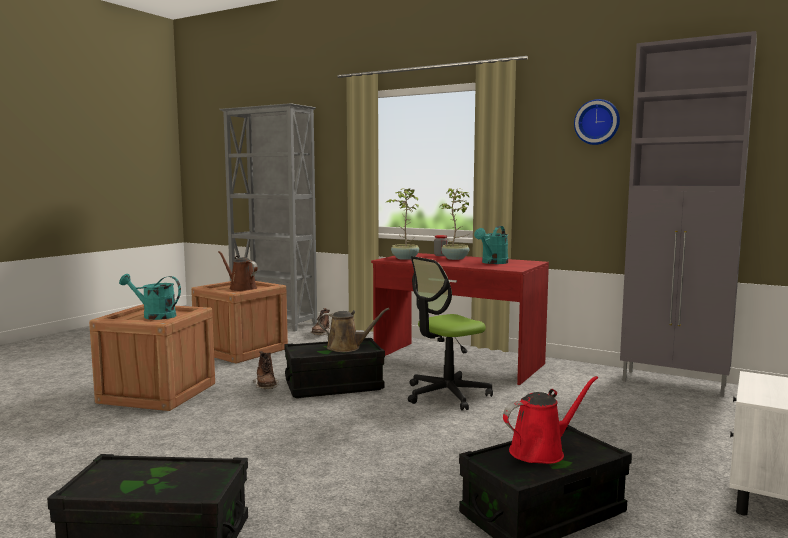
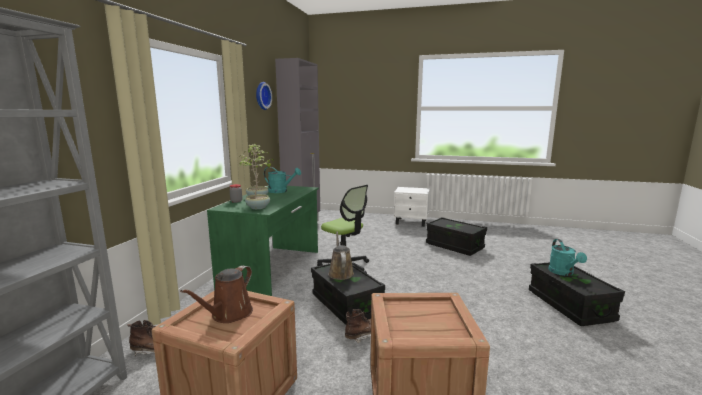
camera: 105 degrees left, 5 degrees up
(154, 316) = (422, 318): turquoise watering can -> turquoise watering can (563, 273)
(457, 362) = (273, 269): red desk -> green desk
(541, 451) = (454, 225): red watering can -> none

